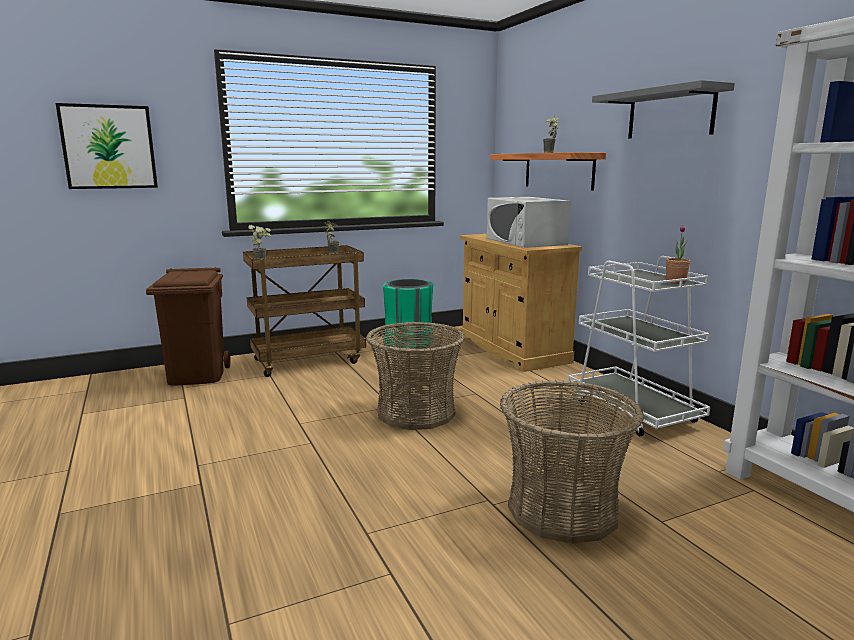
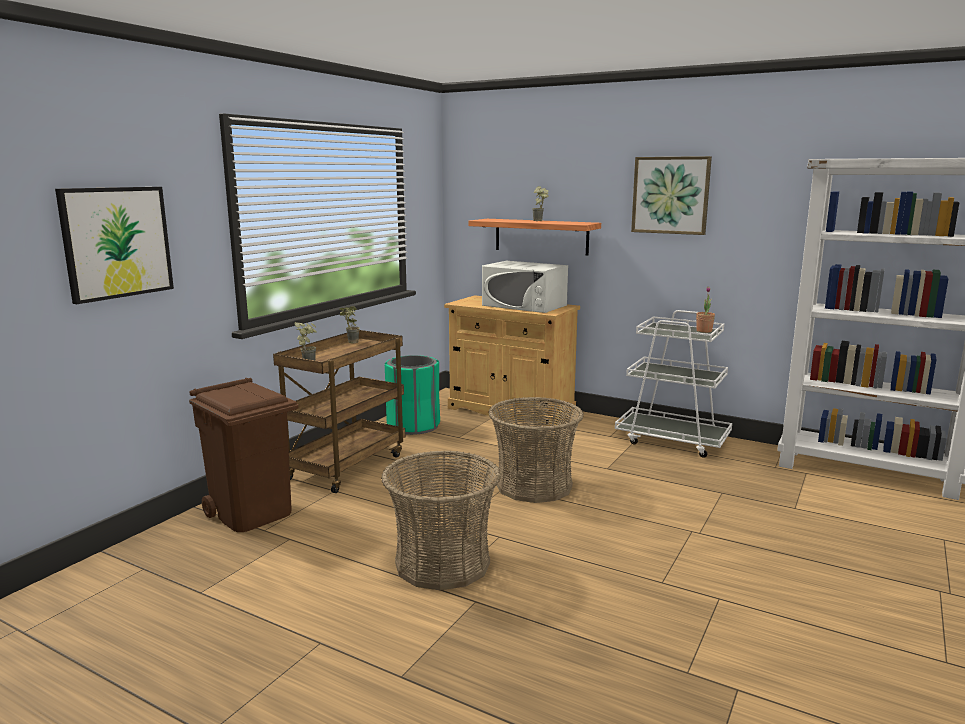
camera: 35 degrees left, 0 degrees up
(563, 509) = (740, 520): basket -> basket (443, 563)
(670, 113) = (670, 195): grey shelf -> picture

